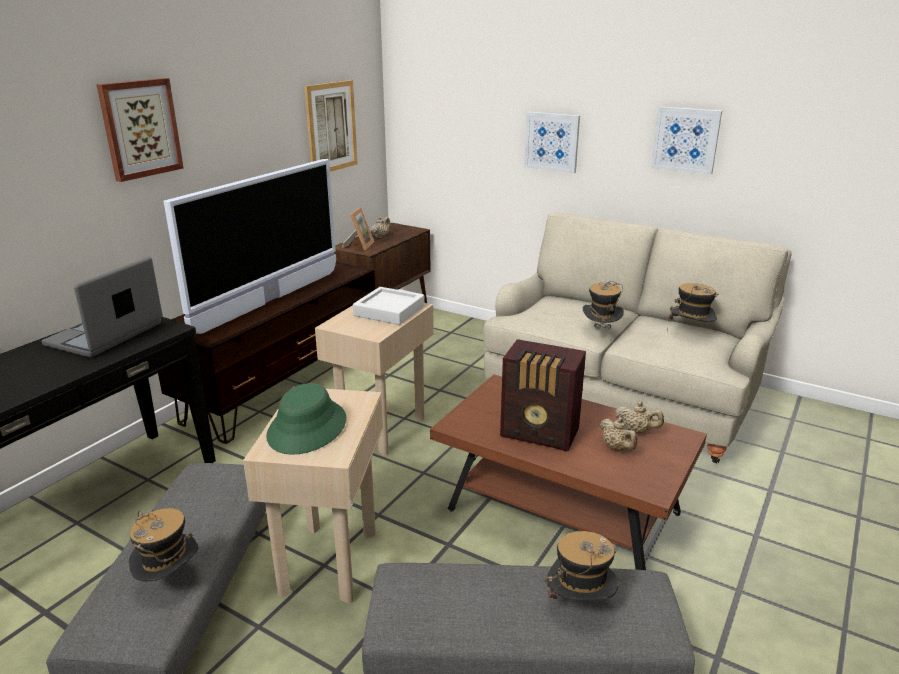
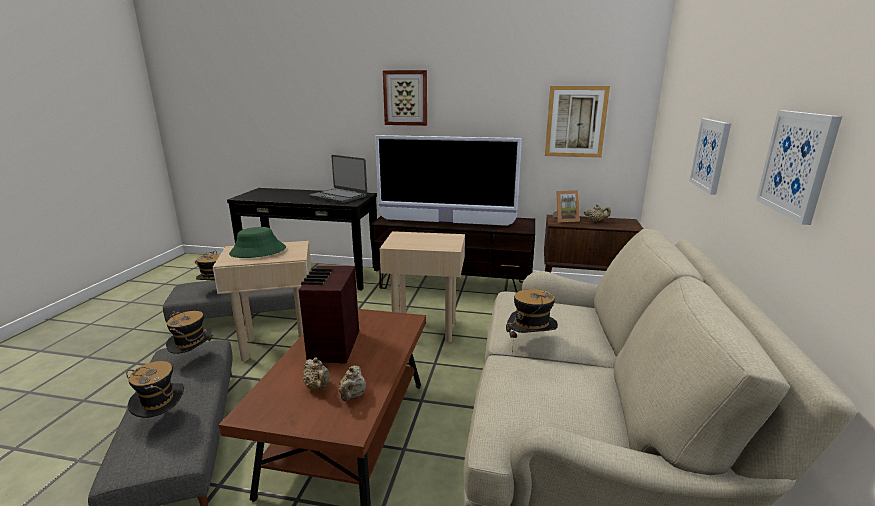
camera: 70 degrees right, 5 degrees down
(106, 334) = (338, 197): laptop -> laptop turned 150 degrees counterclockwise
(389, 311) = (434, 242): grey tray -> none
(617, 448) = (318, 387): beige teapot -> beige teapot turned 75 degrees counterclockwise
(690, 334) = (583, 404): hat -> hat (194, 360)

